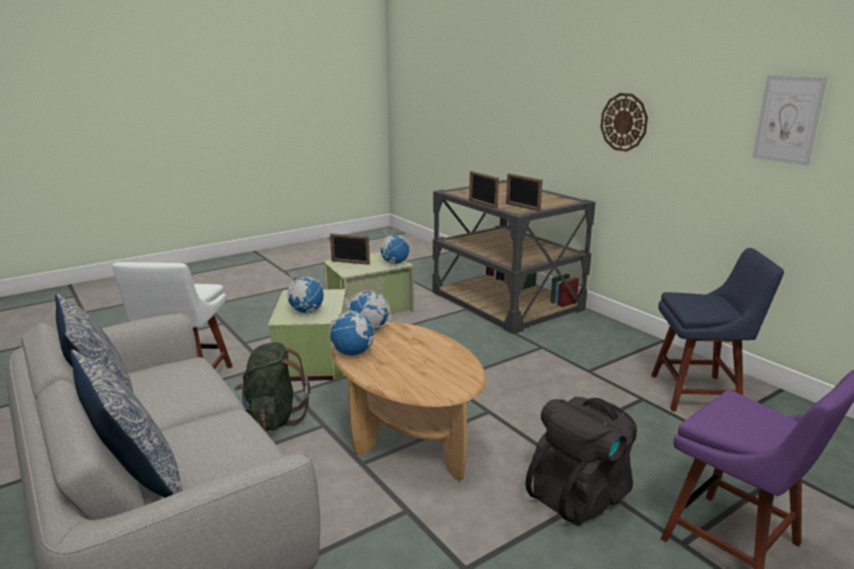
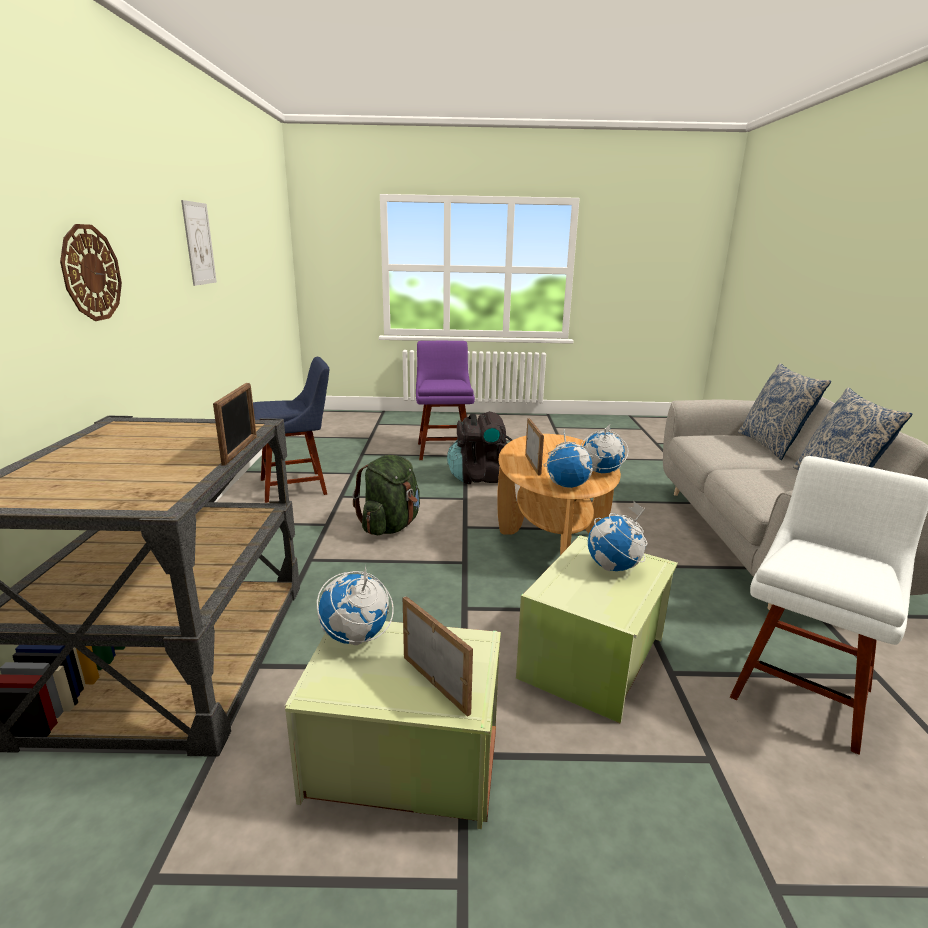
camera: 145 degrees left, 0 degrees up
(273, 419) = (671, 589): green backpack -> green backpack (390, 526)
(522, 207) = (216, 431): picture frame -> picture frame (532, 464)
(700, 393) = (297, 486): blue chair -> blue chair turned 120 degrees clockwise

